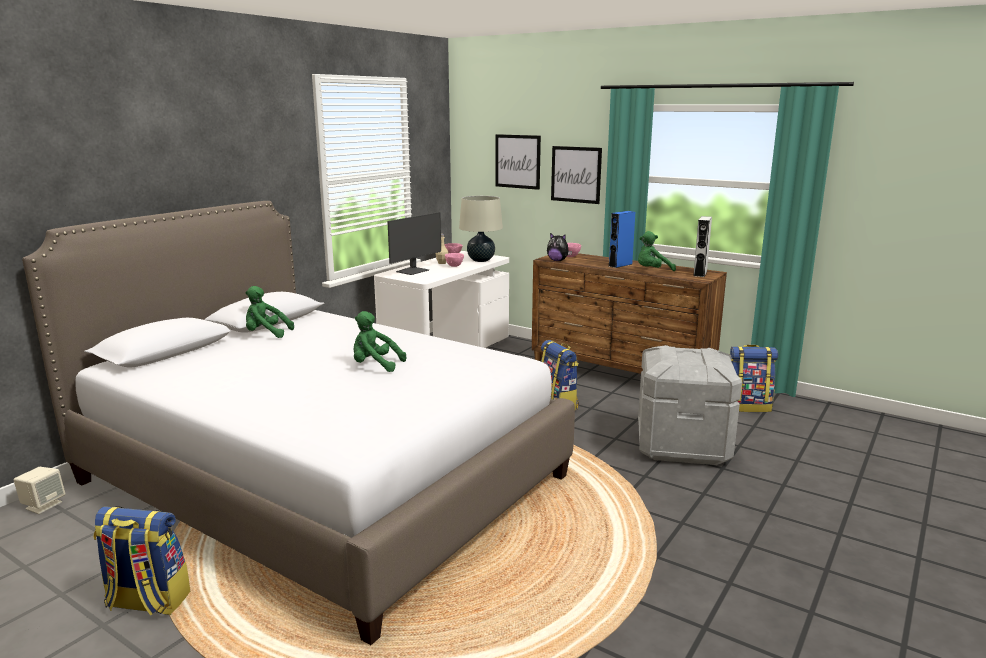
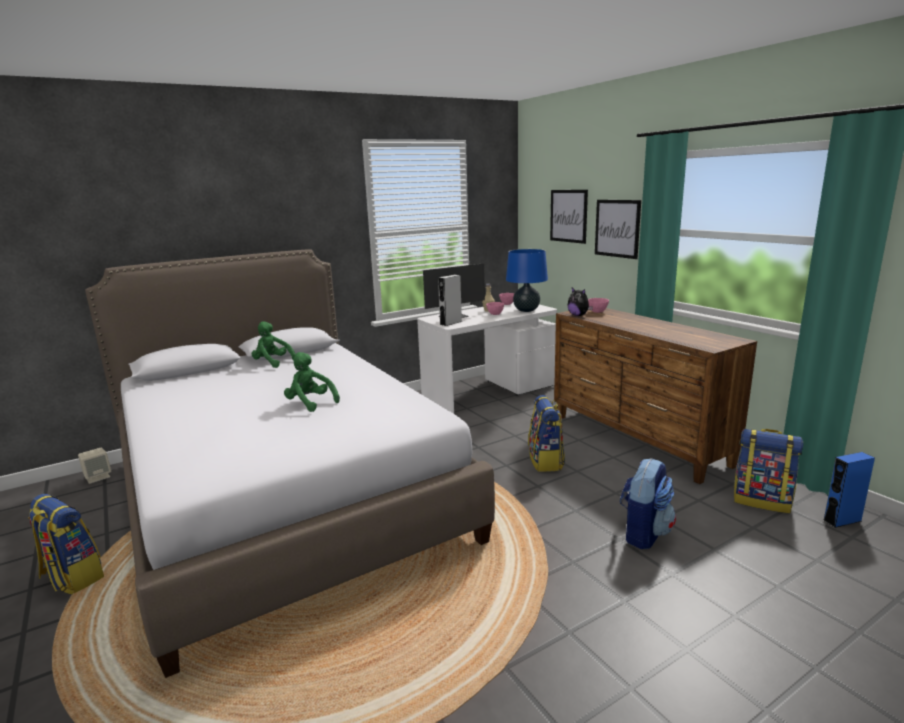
camera: 25 degrees right, 0 degrees up
(481, 260) = (526, 310): beige table lamp -> blue table lamp
(620, 265) = (638, 324): blue speaker -> blue speaker (842, 520)
(652, 271) = (665, 333): green plush toy -> none
(681, 445) = (643, 533): grey storage box -> backpack
(700, 273) = (720, 340): grey speaker -> grey speaker (451, 323)

